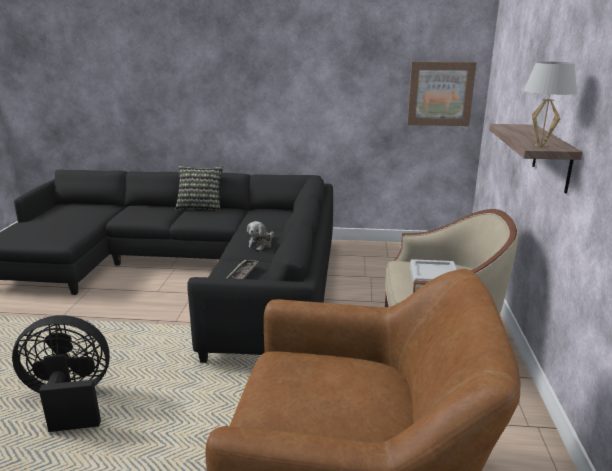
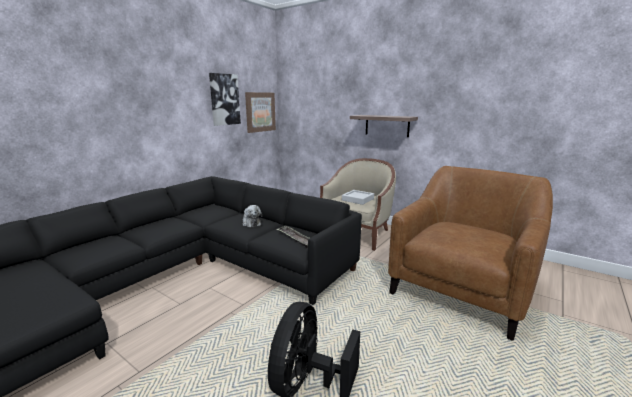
camera: 60 degrees left, 5 degrees down
(201, 207) = (136, 227): pillow -> none
(369, 72) = (224, 99): none -> picture
(541, 145) = (403, 116): white table lamp -> none

